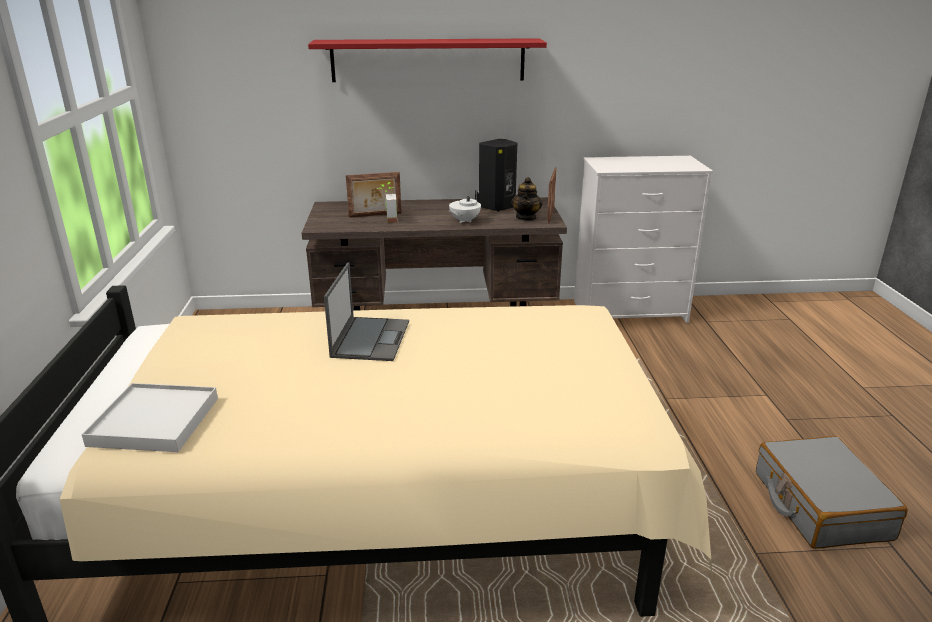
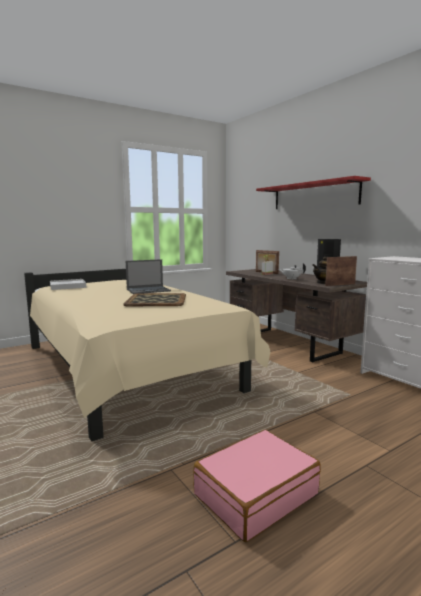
camera: 60 degrees right, 15 degrees down
(487, 353) = (156, 300): none -> tray
(820, 505) = (255, 494): grey suitcase -> pink suitcase

